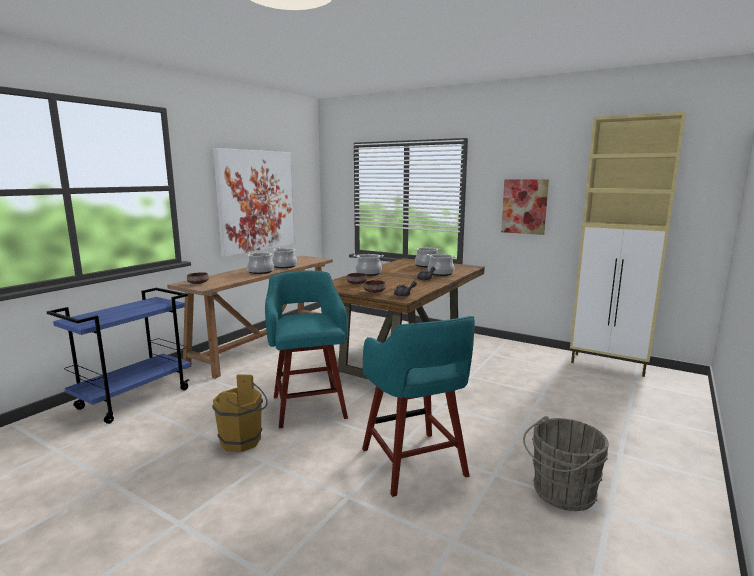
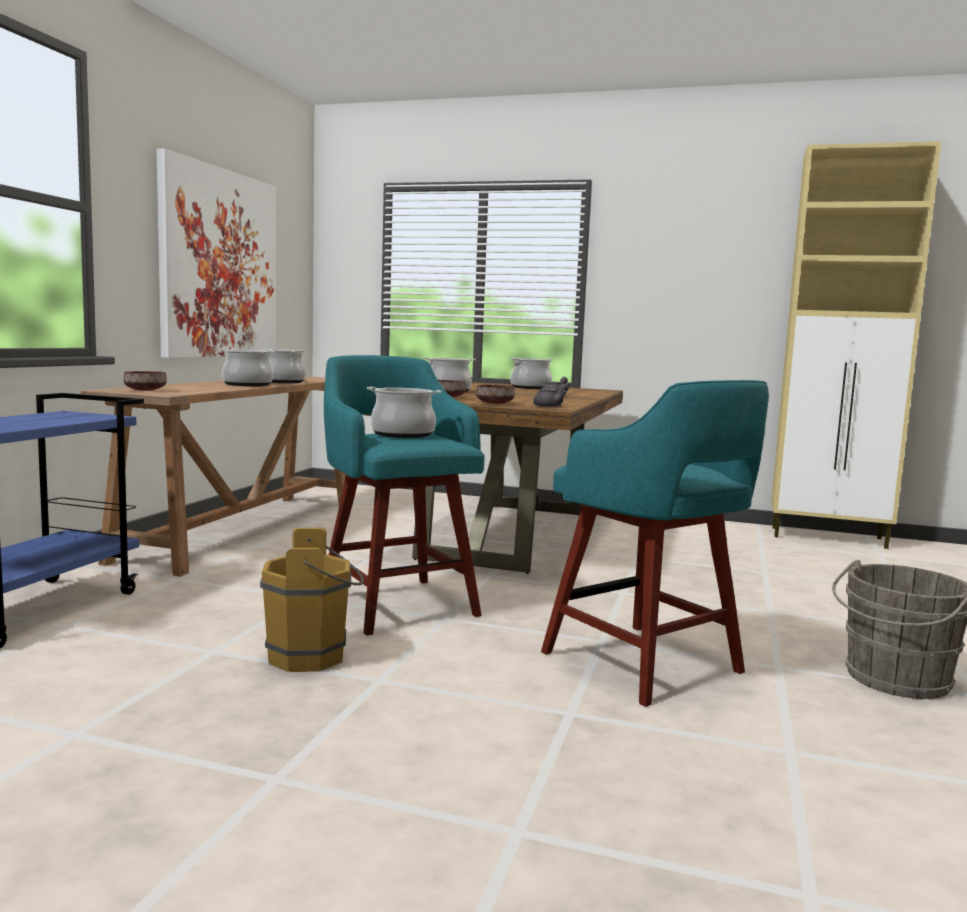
camera: 15 degrees left, 5 degrees down
(440, 273) = (568, 393): cooking pot -> cooking pot (402, 434)
(524, 206) = (686, 292): picture -> none

